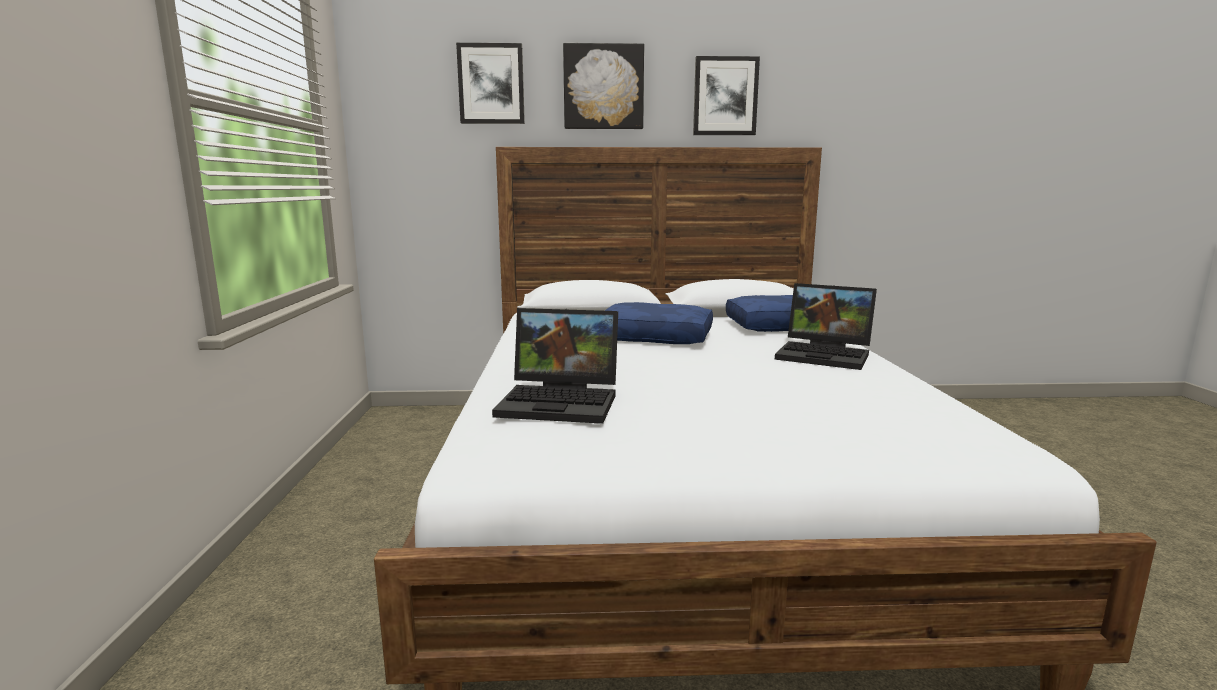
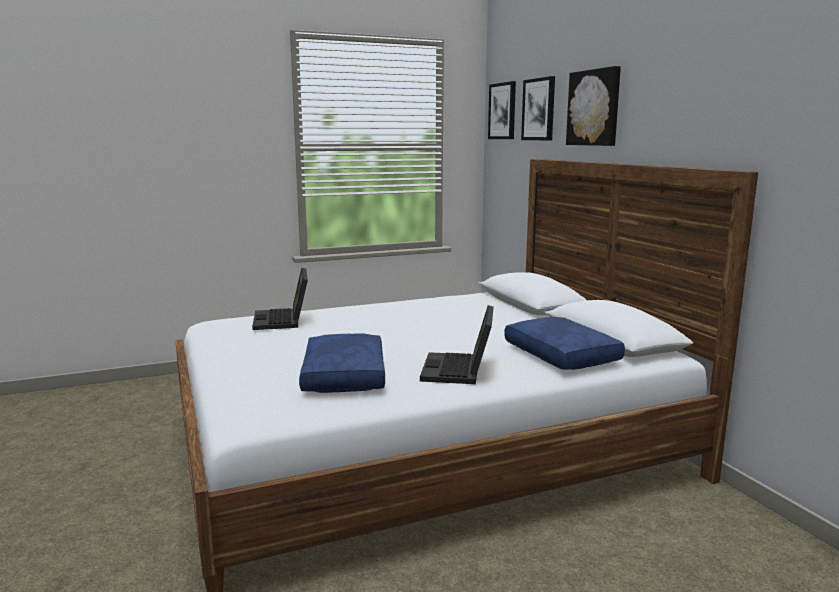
camera: 70 degrees right, 0 degrees up
(656, 337) = (464, 324): blue pillow -> blue pillow (346, 376)
(725, 96) = (677, 111): picture -> picture (503, 111)

